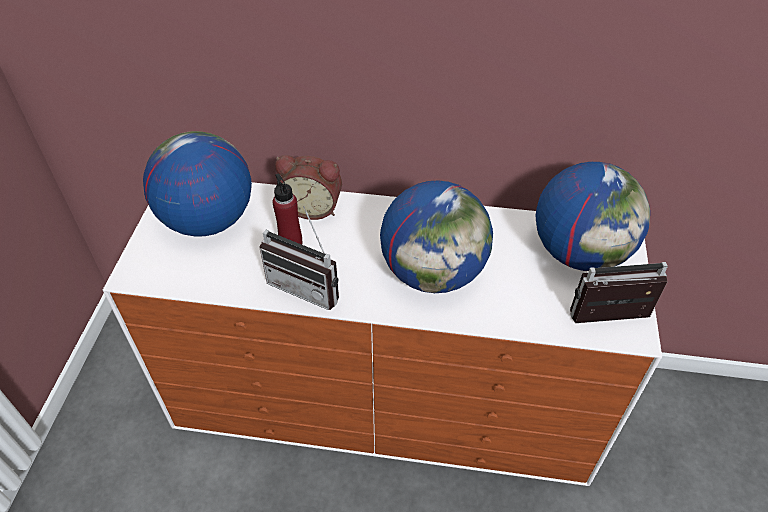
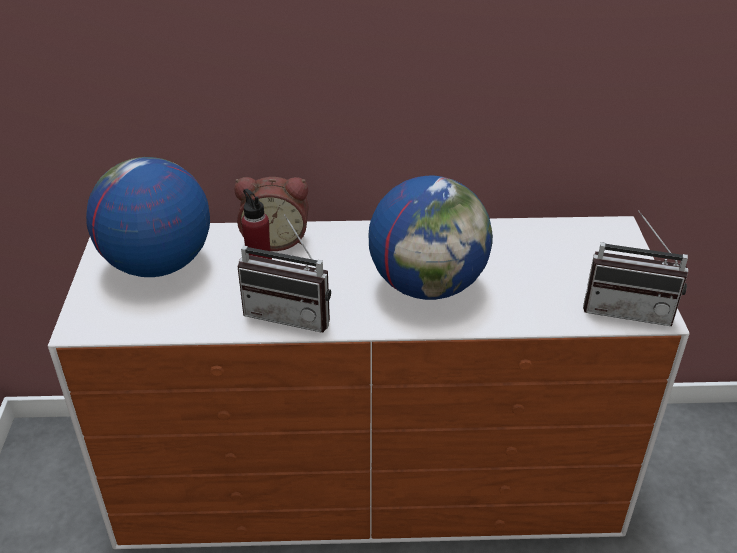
camera: 10 degrees left, 10 degrees down
(580, 252) = (578, 250): globe -> none
(611, 322) = (628, 308): radio -> radio turned 150 degrees counterclockwise

